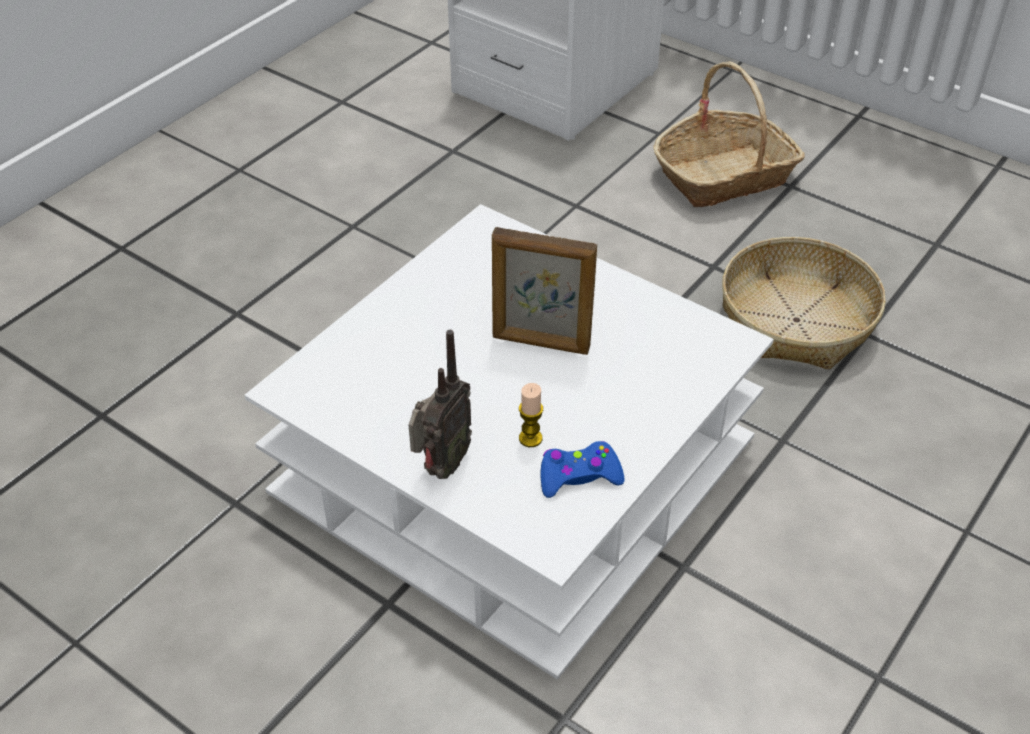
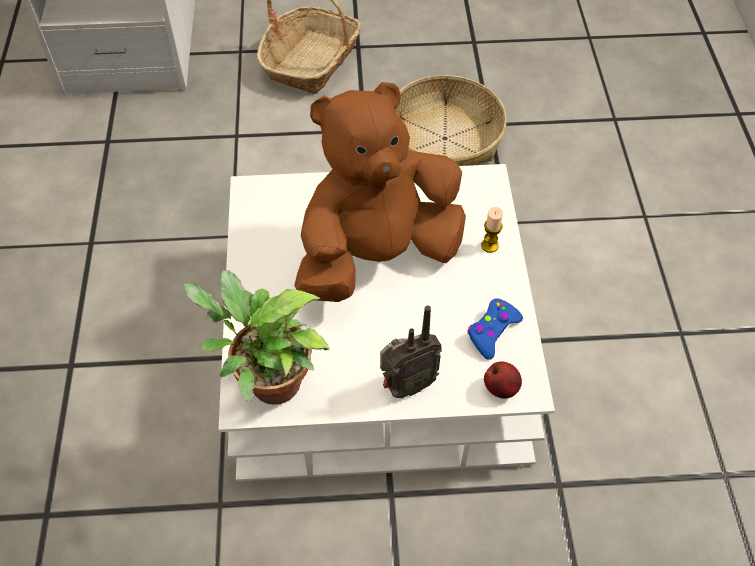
camera: 40 degrees left, 10 degrees up
(323, 386) = (268, 383): none -> potted plant
(441, 467) = (406, 385): radio -> radio turned 75 degrees clockwise
(529, 529) = (501, 388): none -> apple
(530, 438) = (439, 326): candle -> candle (489, 245)
(541, 343) = (377, 255): picture frame -> brown plush toy

